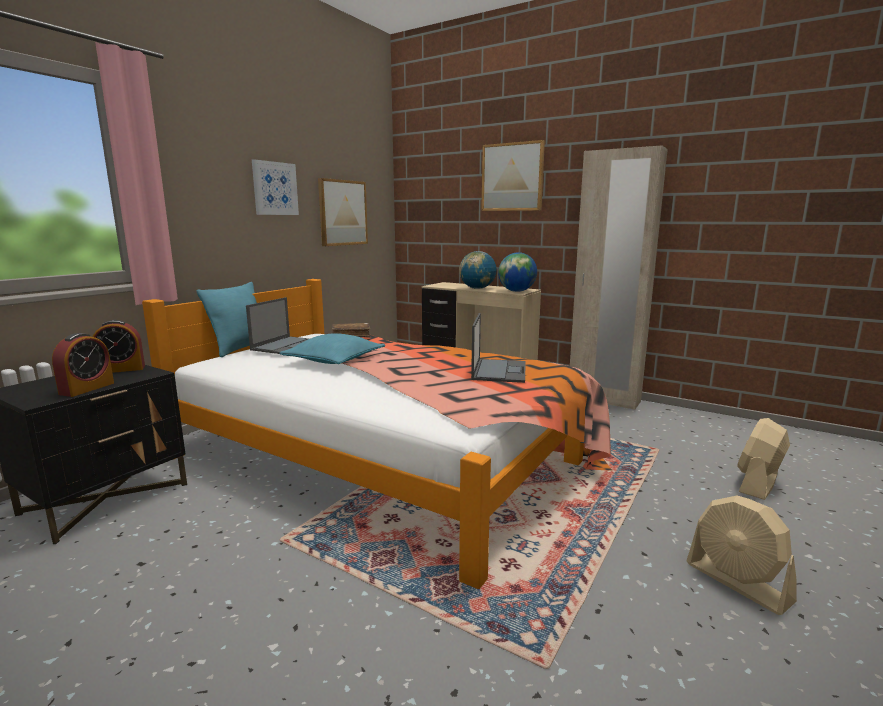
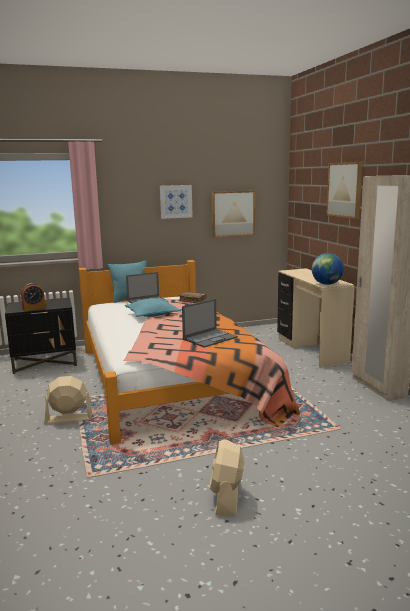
camera: 40 degrees right, 0 degrees up
(121, 369) = (58, 301): alarm clock -> none
(477, 288) = (307, 278): globe -> none
(758, 483) = (365, 470): beige fan -> beige fan (68, 418)

